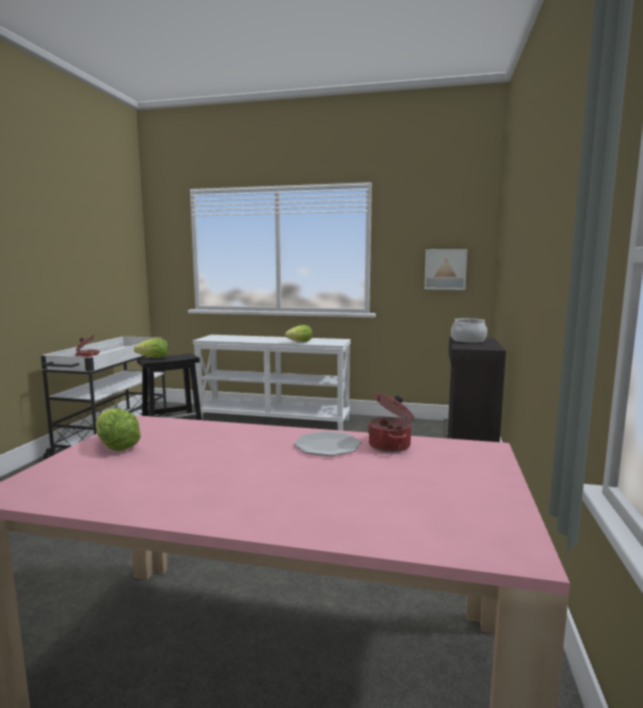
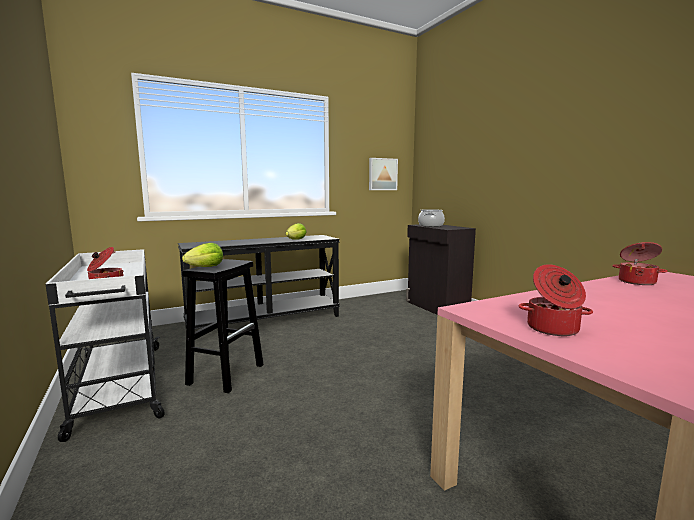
camera: 40 degrees left, 0 degrees up
(116, 446) = (552, 329): lettuce -> cooking pot
(274, 420) = (265, 321): white console table -> black console table
(327, 445) = (622, 289): plate -> none

